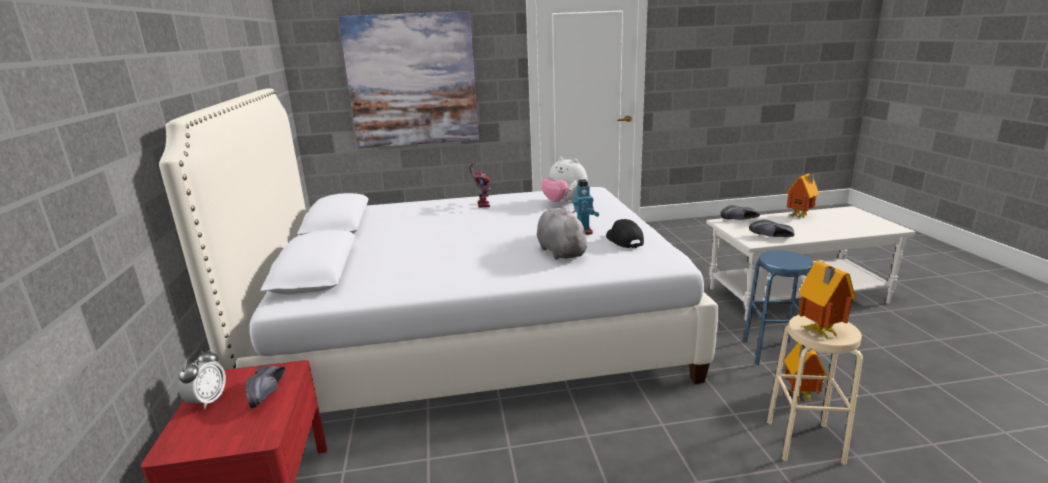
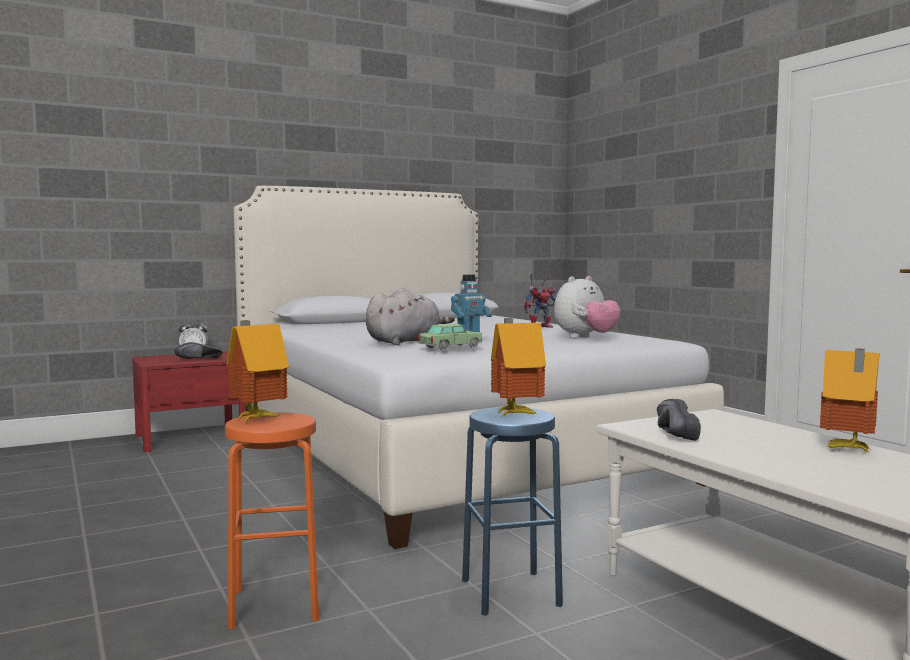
camera: 70 degrees right, 15 degrees down
(412, 81) = (652, 202): picture -> none
(564, 203) = (585, 338): plush toy -> plush toy turned 150 degrees counterclockwise
(624, 240) = (450, 348): black cap -> toy car
(740, 220) = (741, 421): black shoe -> none
(799, 396) = (387, 606): toy house -> toy house (515, 414)
(804, 442) = (275, 605): beige stool -> orange stool

